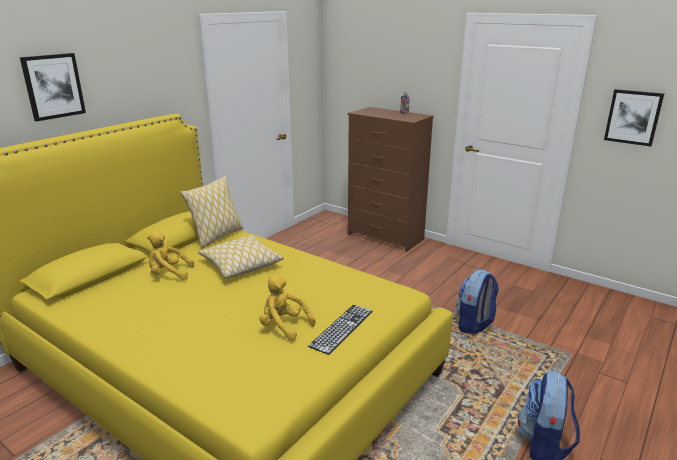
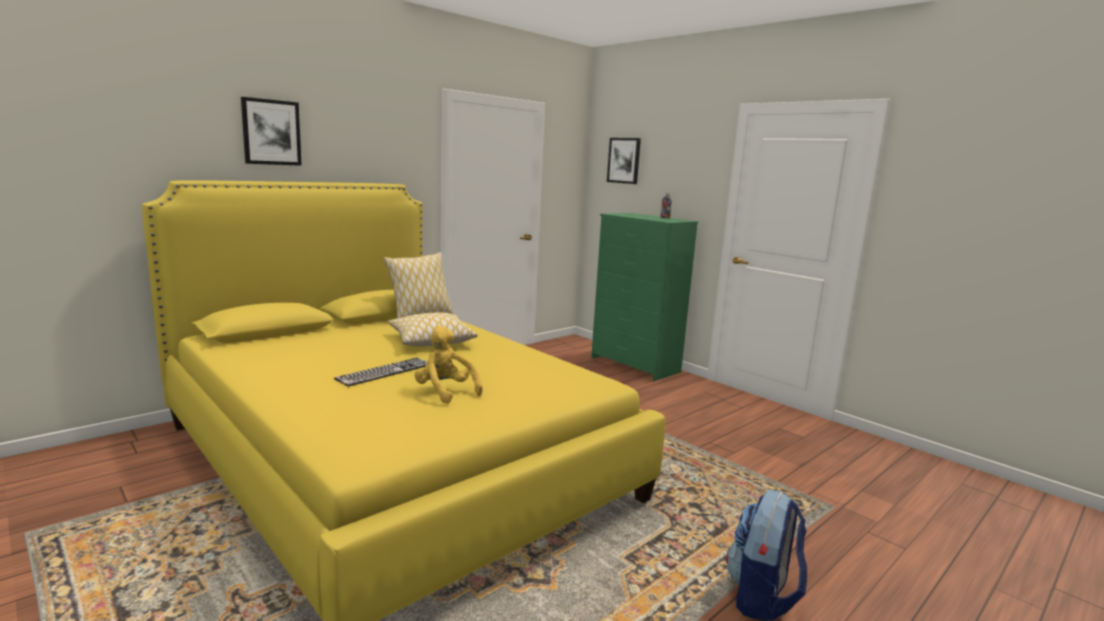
camera: 10 degrees right, 10 degrees down
(169, 274) = (349, 339): yellow plush toy -> none
(341, 328) = (511, 401): keyboard -> keyboard (385, 371)
(385, 237) = (635, 365): brown dresser -> green dresser
(474, 324) = (713, 459): backpack -> none
(633, 117) = (937, 220): picture -> picture (624, 160)

